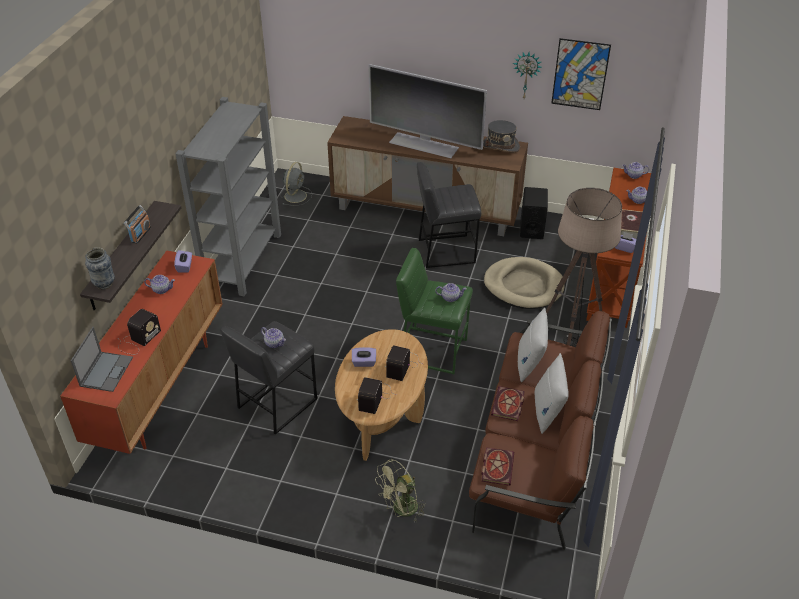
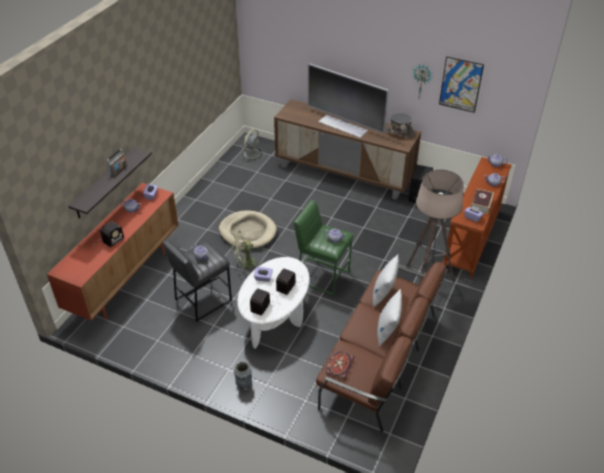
camera: 10 degrees right, 0 degrees up
(104, 284) = (86, 201): vase -> vase (243, 384)
(106, 371) = (81, 261): laptop -> none
(242, 260) = (203, 196): grey bookcase -> none
(382, 414) = (275, 317): brown coffee table -> white coffee table
(401, 510) = (271, 387): green fan -> green fan (245, 265)
(445, 251) = (350, 205): grey stool -> none
(508, 405) = (359, 322): book -> none
(523, 286) = (401, 238): beige dog bed -> beige dog bed (247, 232)

